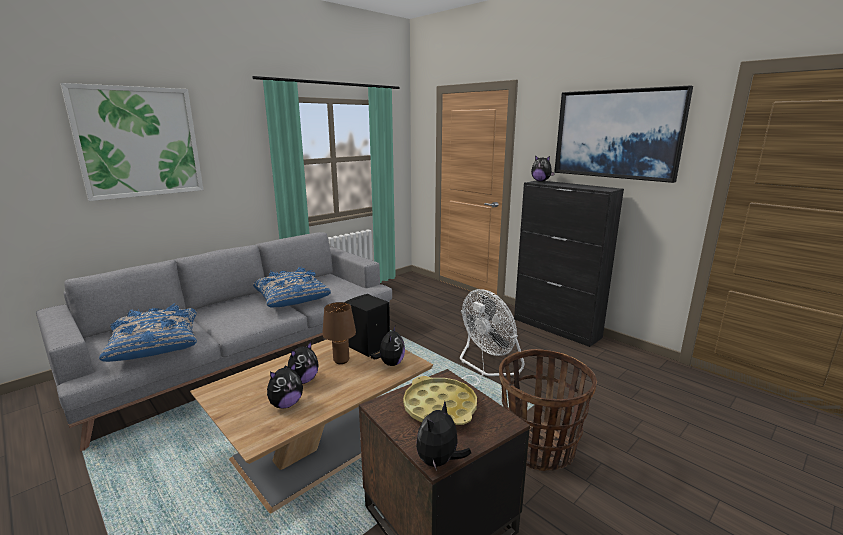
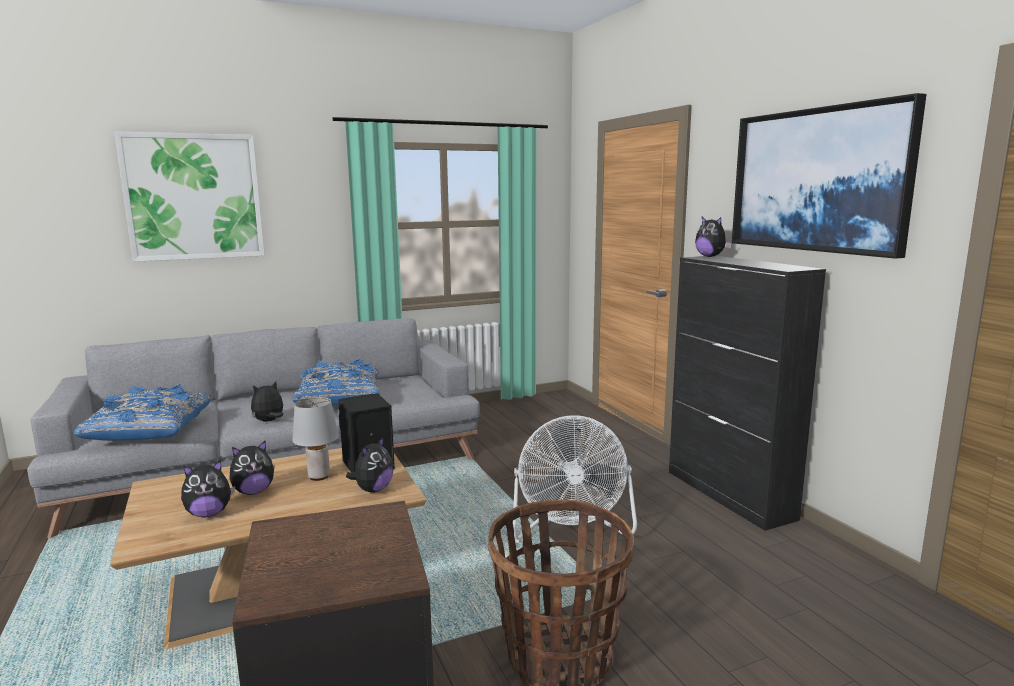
camera: 20 degrees right, 5 degrees down
(341, 361) = (318, 477): brown table lamp -> grey table lamp
(439, 461) = (264, 603): plush toy -> plush toy (269, 421)
(440, 407) = (339, 543): yellow tray -> none
(482, 366) = (566, 529): white fan -> white fan turned 105 degrees clockwise

